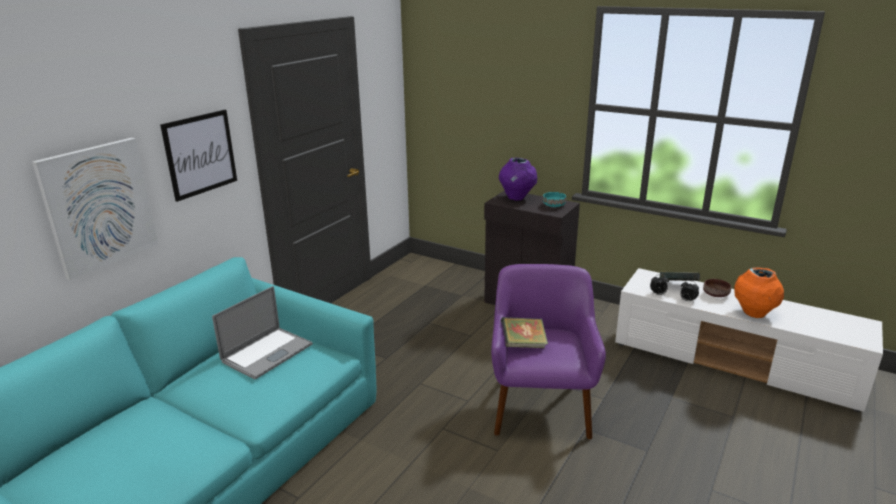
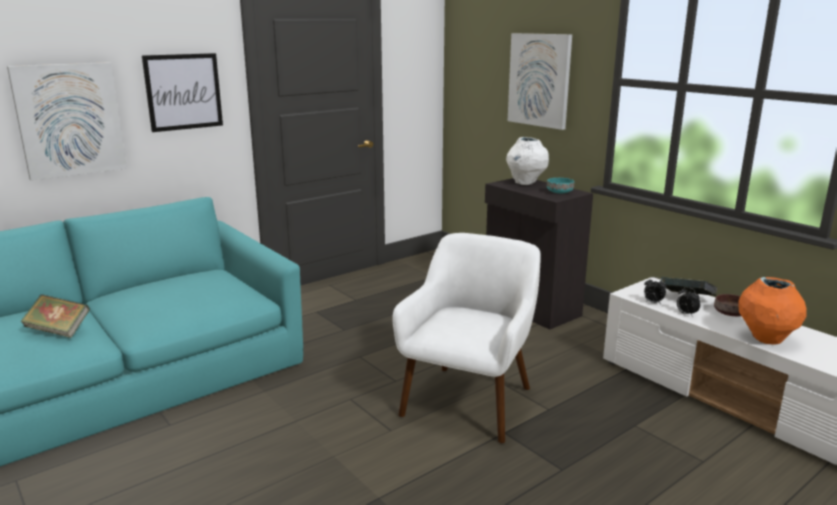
camera: 20 degrees right, 5 degrees down
(267, 353) = (197, 286): laptop -> none
(513, 103) = (539, 80): none -> picture
(517, 198) = (525, 183): purple vase -> white vase
(523, 345) = (445, 319): book -> book (58, 331)
(540, 406) = (469, 401): purple armchair -> white armchair

